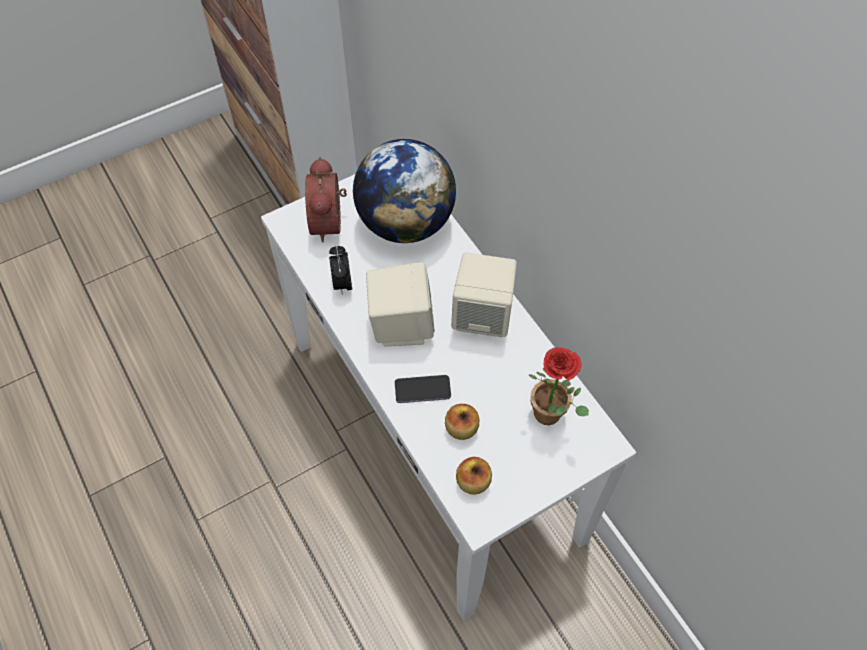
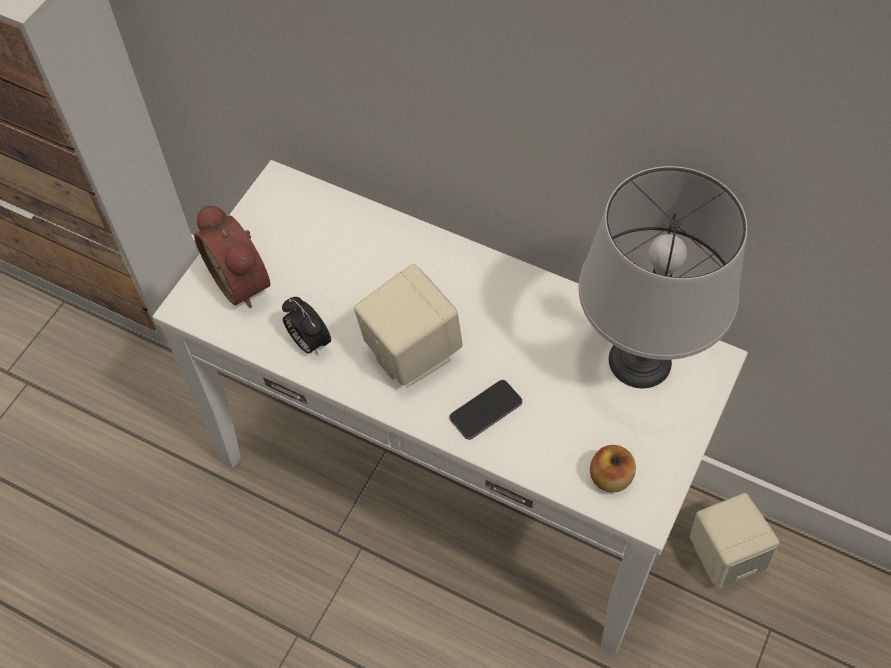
camera: 30 degrees left, 0 degrees up
(406, 223) = (333, 237): globe -> none
(461, 428) = (557, 428): apple -> none
(482, 316) = (492, 295): beige speaker -> beige speaker (724, 555)
(552, 416) = (641, 362): potted plant -> grey table lamp

